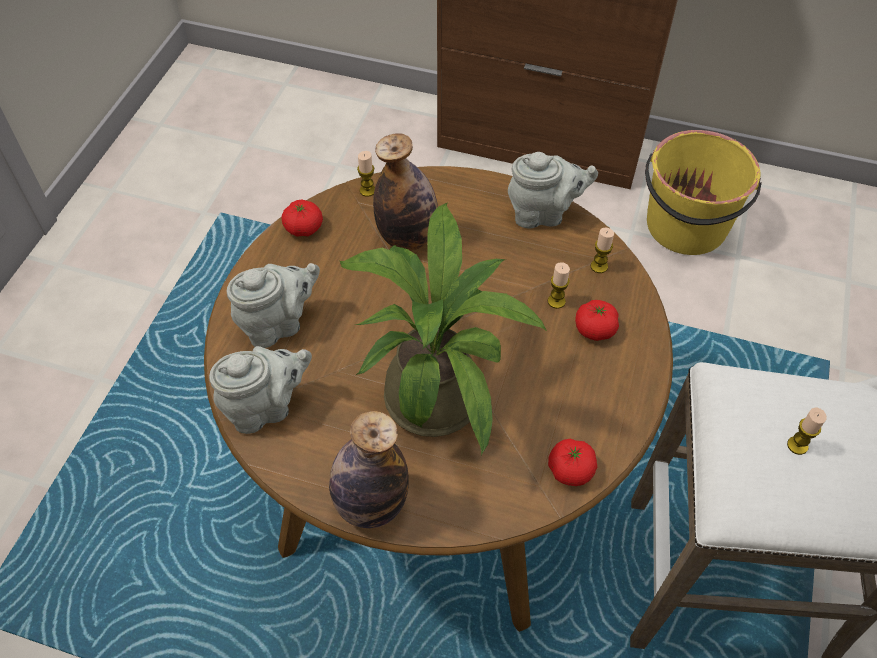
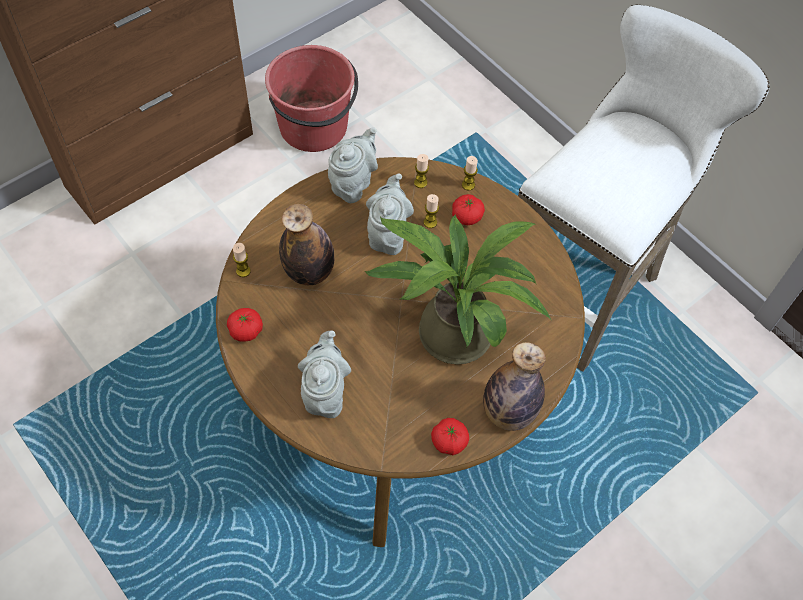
camera: 60 degrees left, 5 degrees up
(266, 408) = (392, 436): grey teapot -> grey teapot (388, 234)
(570, 470) = (555, 293): tomato -> tomato (449, 441)
(686, 227) = (314, 127): yellow bucket -> red bucket
(797, 445) = (617, 176): candle -> candle (468, 185)

